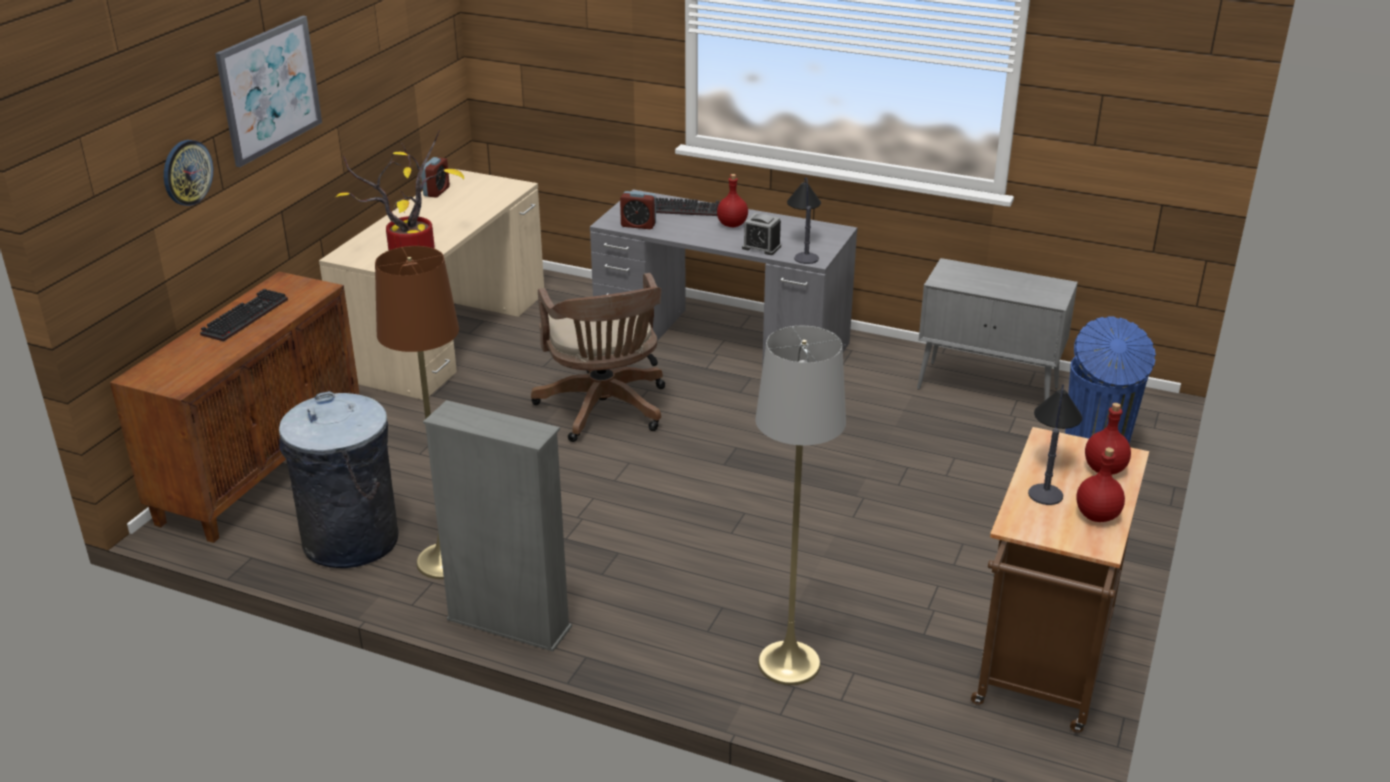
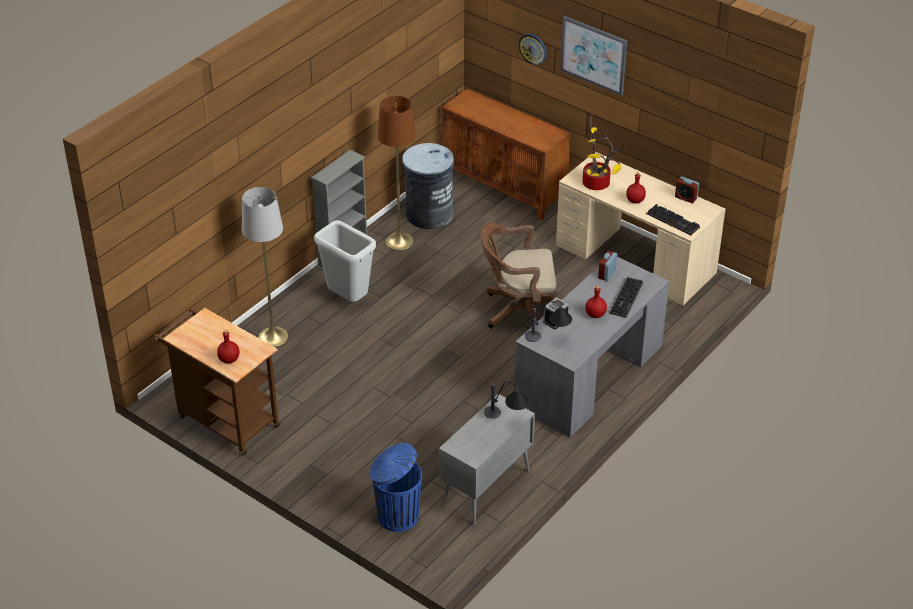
camera: 105 degrees right, 10 degrees up
(244, 316) = (519, 122): keyboard -> keyboard (674, 220)
(638, 591) = (347, 299): none -> grey trash can
(1048, 475) = (234, 339): table lamp -> table lamp (507, 418)
(1097, 516) = (196, 343): red bottle -> red bottle (635, 200)

